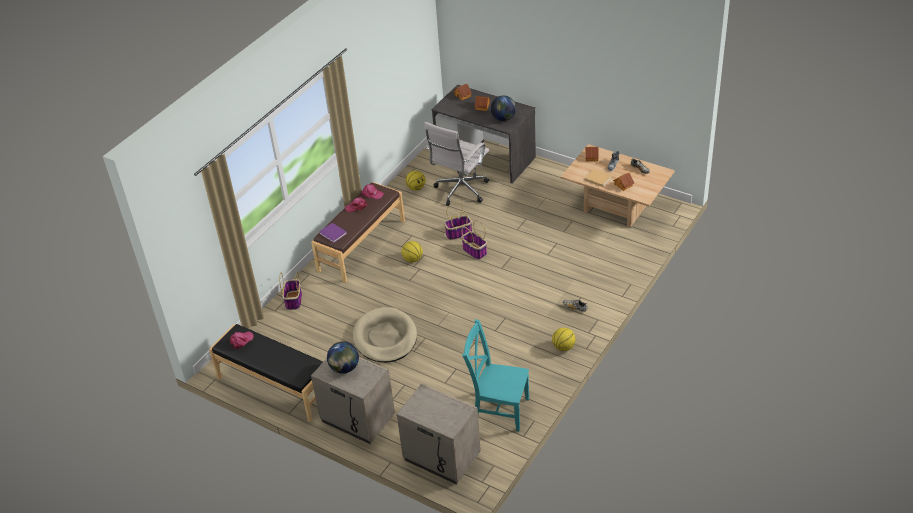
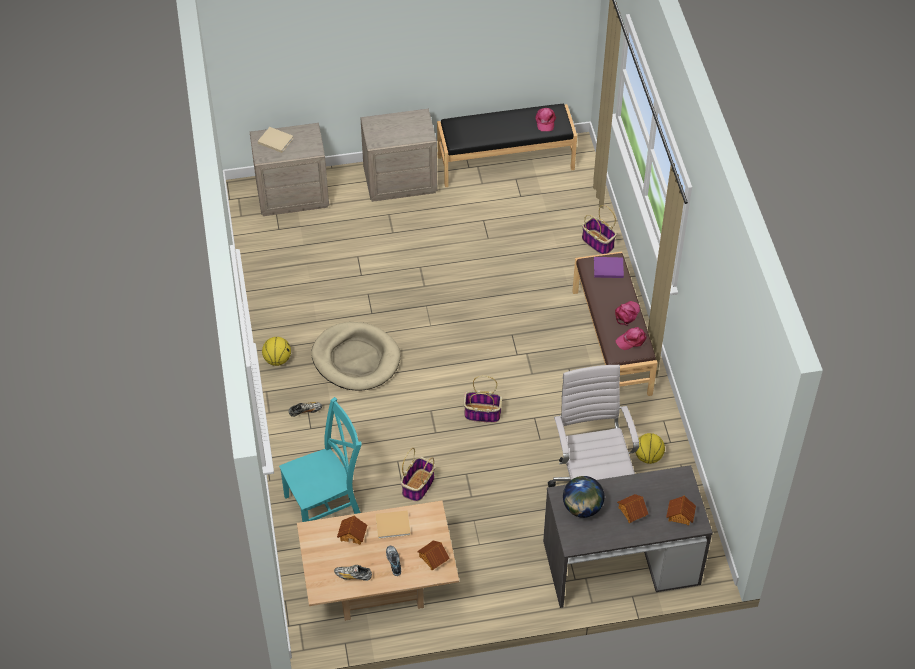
camera: 135 degrees right, 10 degrees up
(344, 368) = (406, 129): globe -> none
(385, 338) = (462, 262): beige dog bed -> beige dog bed (356, 359)
(412, 259) = (537, 360): basketball -> none
(442, 419) = (274, 140): none -> beige book
(459, 233) = (526, 425): basket -> basket (418, 486)
(498, 409) = (283, 262): turquoise chair -> turquoise chair (326, 504)

